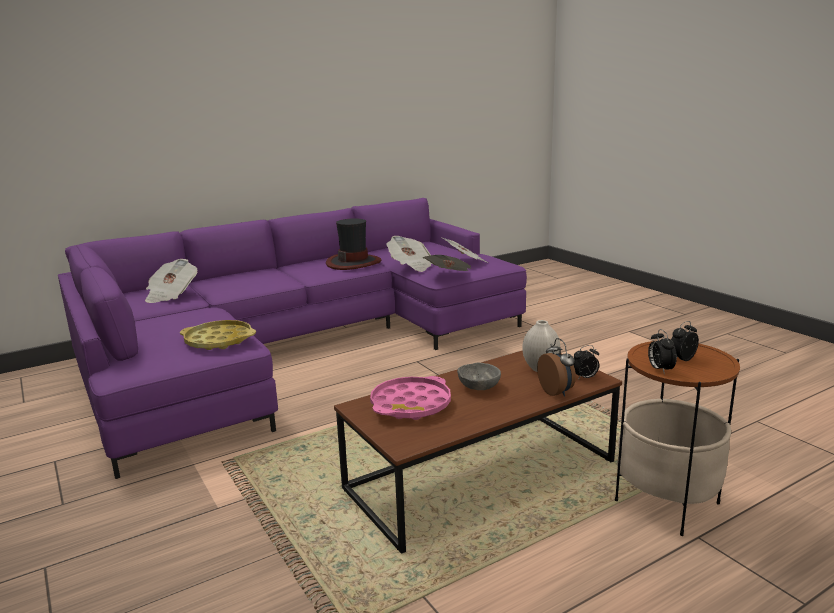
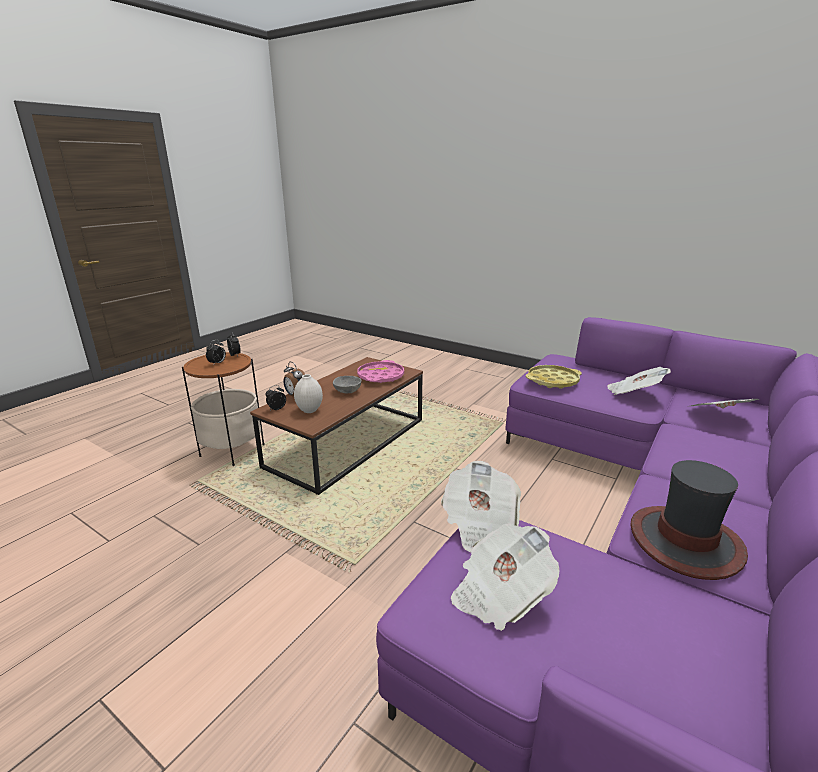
camera: 155 degrees right, 5 degrees up
(411, 266) = (577, 550): newspaper -> newspaper (633, 393)

